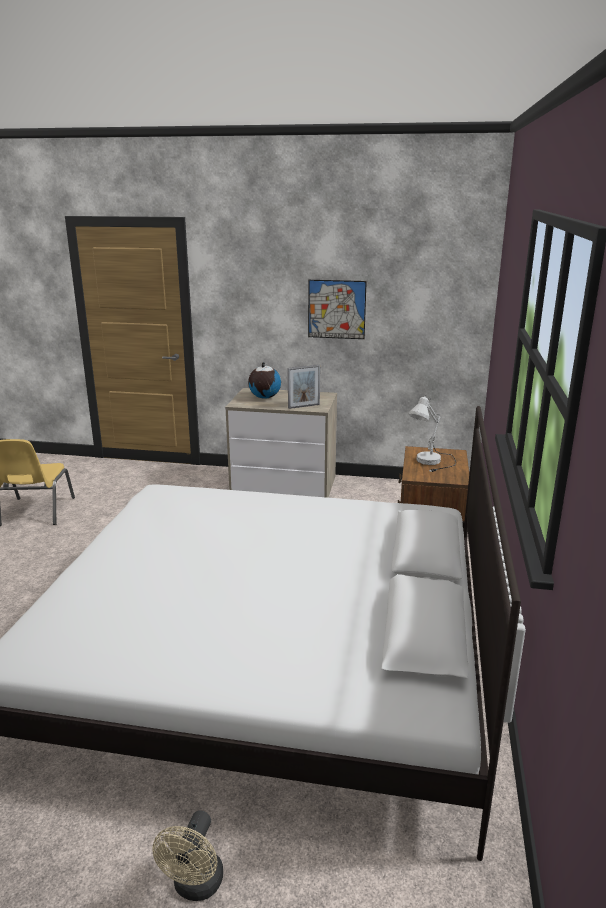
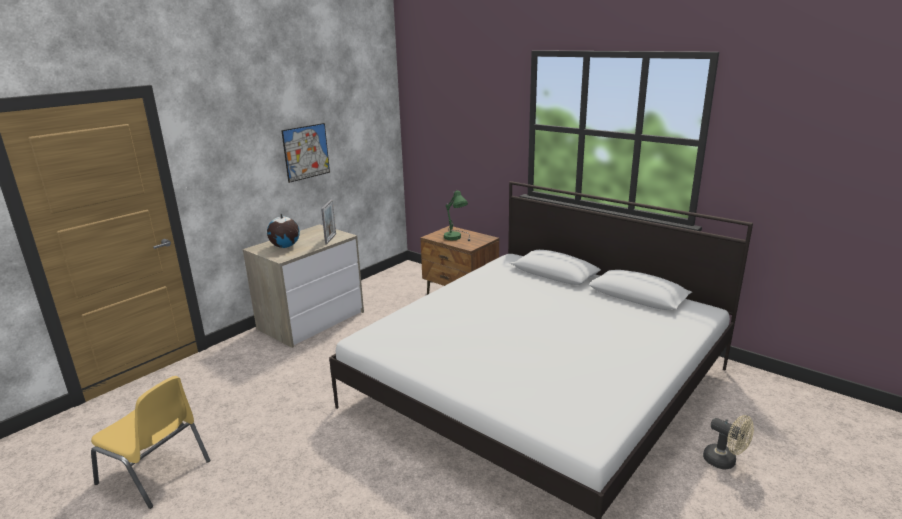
camera: 60 degrees left, 0 degrees up
(432, 464) = (458, 238): white table lamp -> green table lamp

